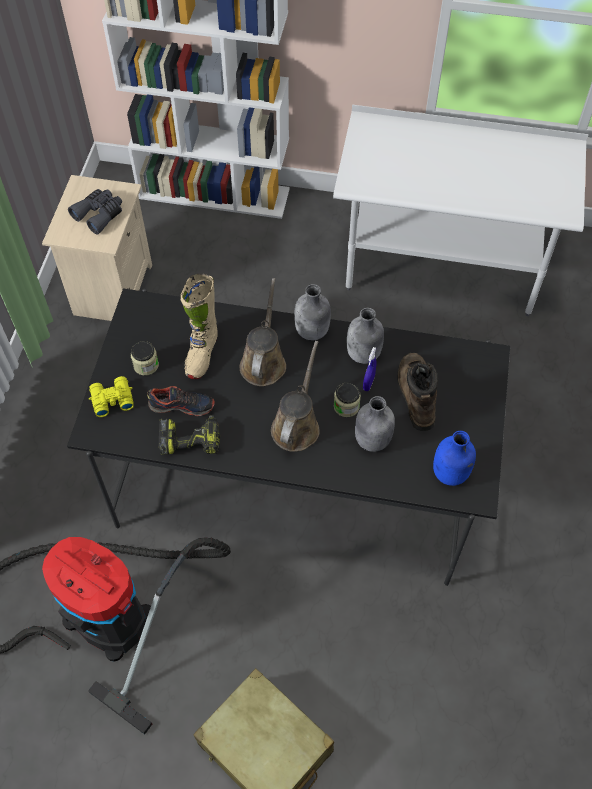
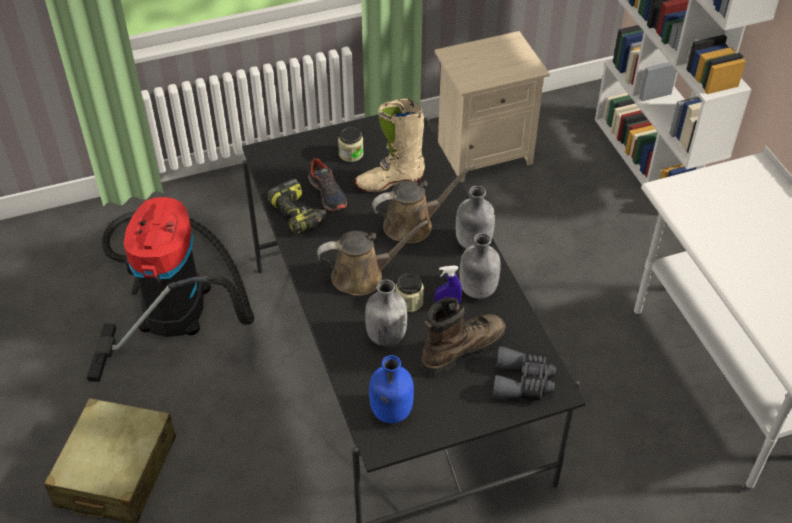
camera: 60 degrees right, 10 degrees down
(99, 214) = (493, 66): grey binoculars -> grey binoculars (523, 382)
(111, 399) = (302, 150): yellow binoculars -> none

